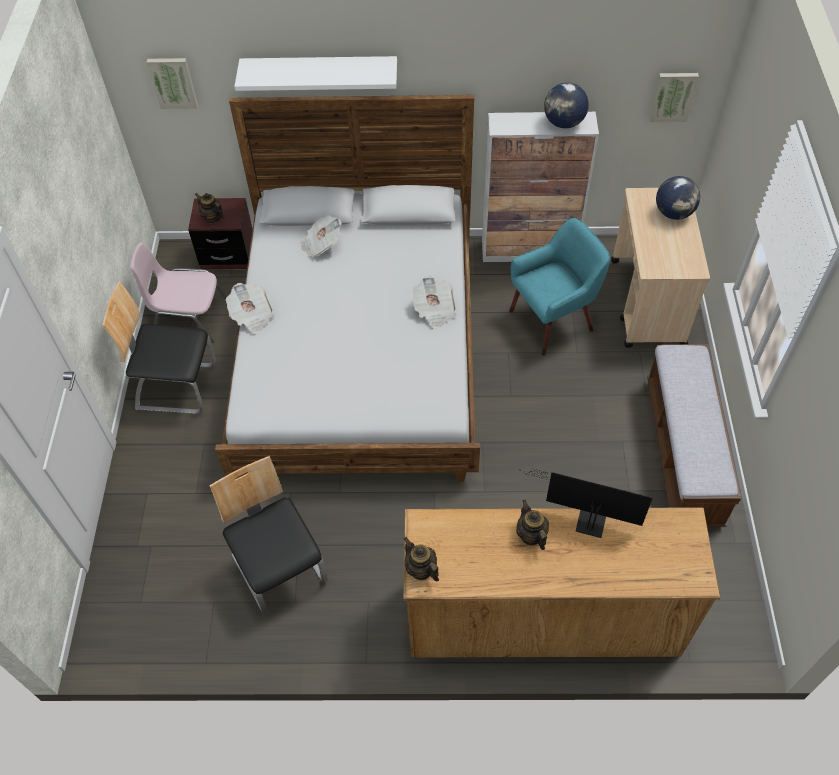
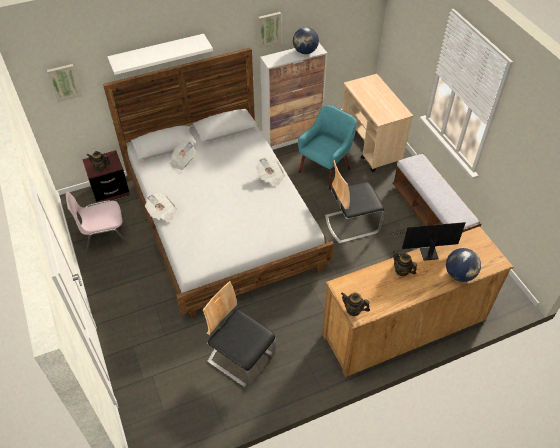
camera: 25 degrees left, 5 degrees down
(176, 386) = (118, 277): chair -> chair (351, 224)
(673, 96) = (357, 23): picture -> picture (269, 29)
(674, 213) = (376, 88): globe -> globe (459, 274)

